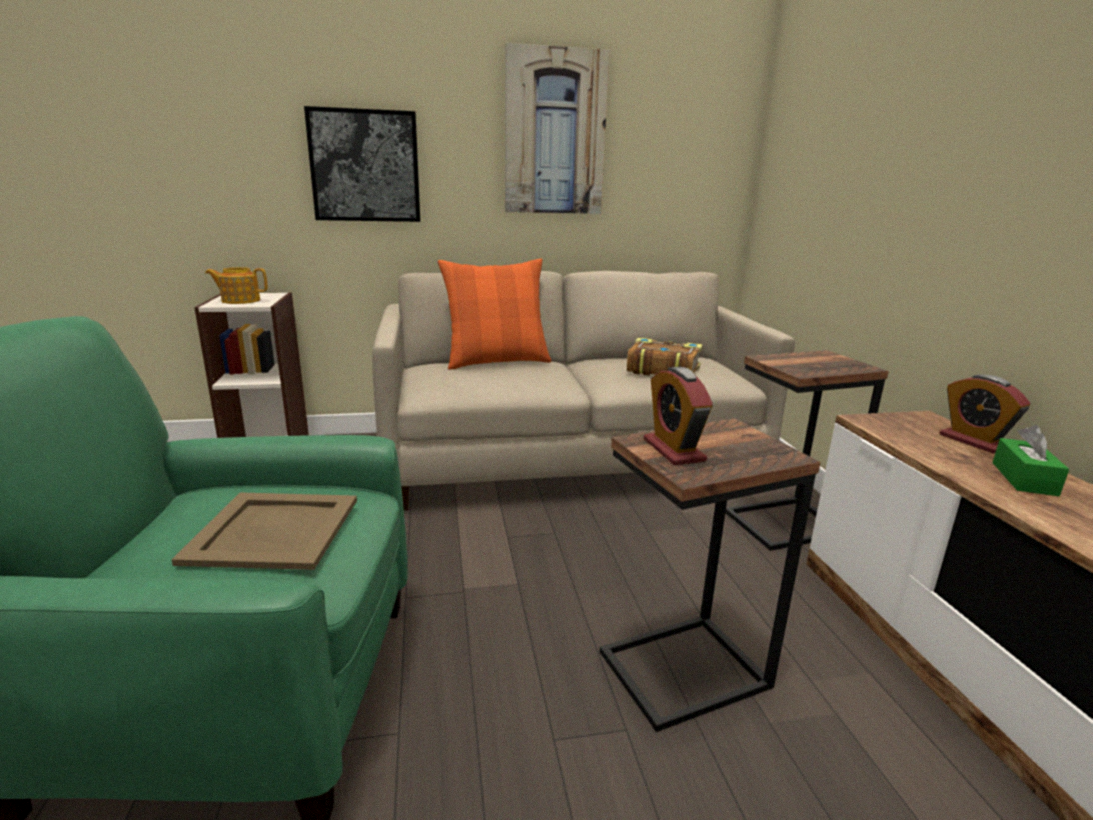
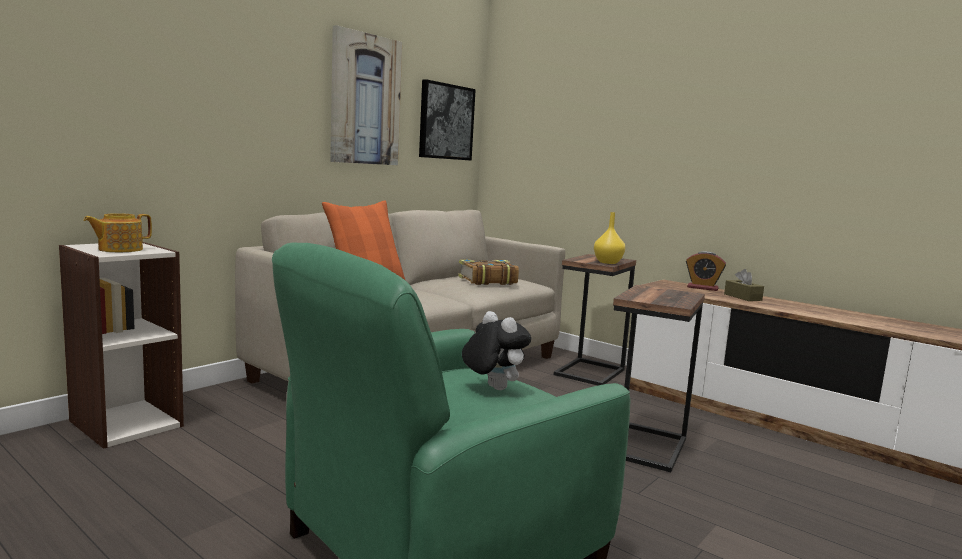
camera: 40 degrees left, 10 degrees down
(273, 529) = (492, 388): beige tray -> plush toy
(365, 166) = (218, 115): picture -> picture (446, 122)
(673, 450) = (651, 298): alarm clock -> none
(811, 369) = (607, 262): none -> yellow vase
(1024, 479) = (742, 297): green tissue box -> brown tissue box

